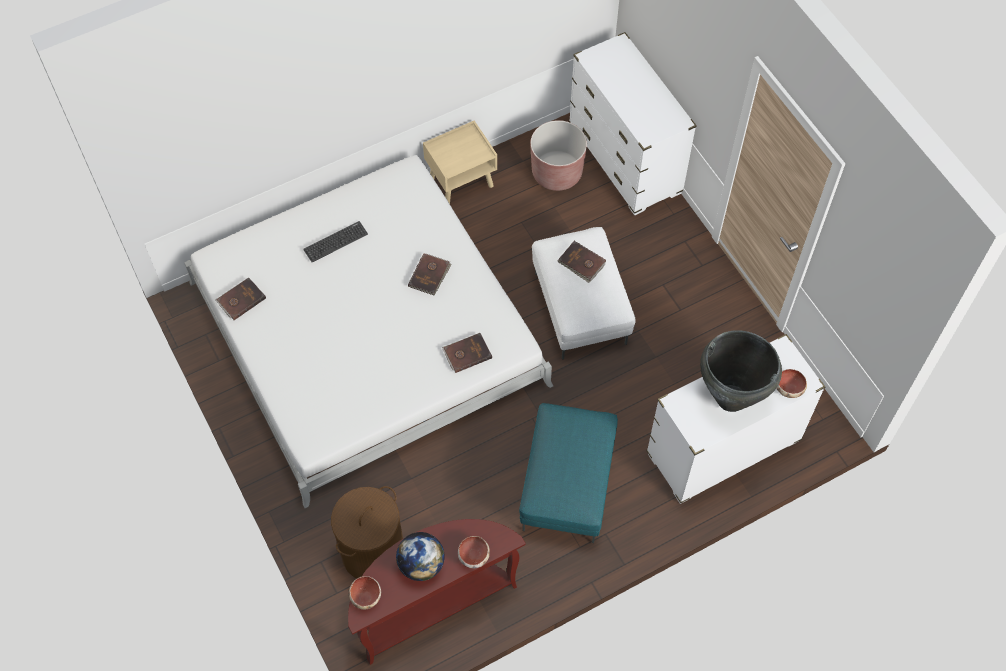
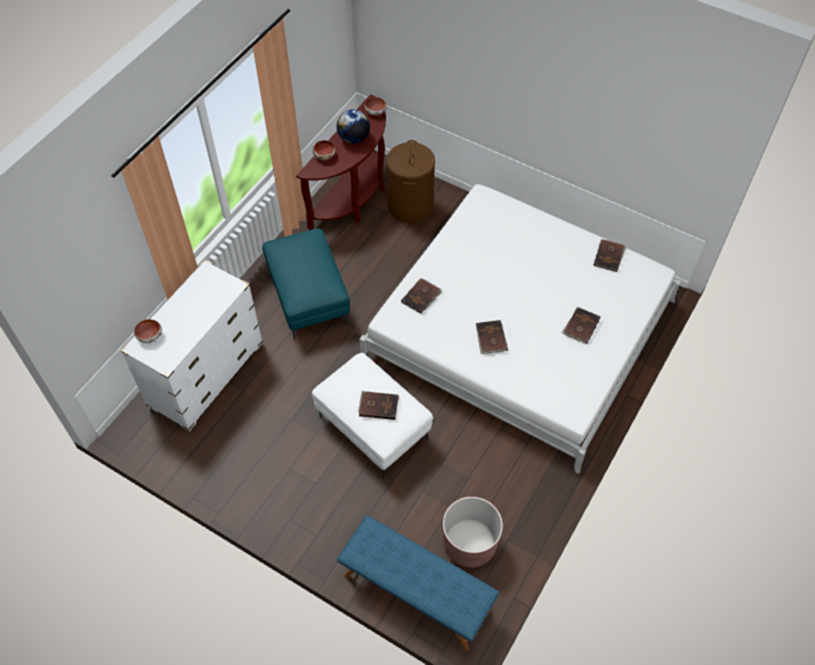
camera: 150 degrees right, 5 degrees down
(335, 242) = (580, 326): keyboard -> brown book
(461, 183) = (544, 488): beige nightstand -> none
(625, 160) = (416, 593): white dresser -> blue bench
(730, 398) = (193, 308): black vase -> none

